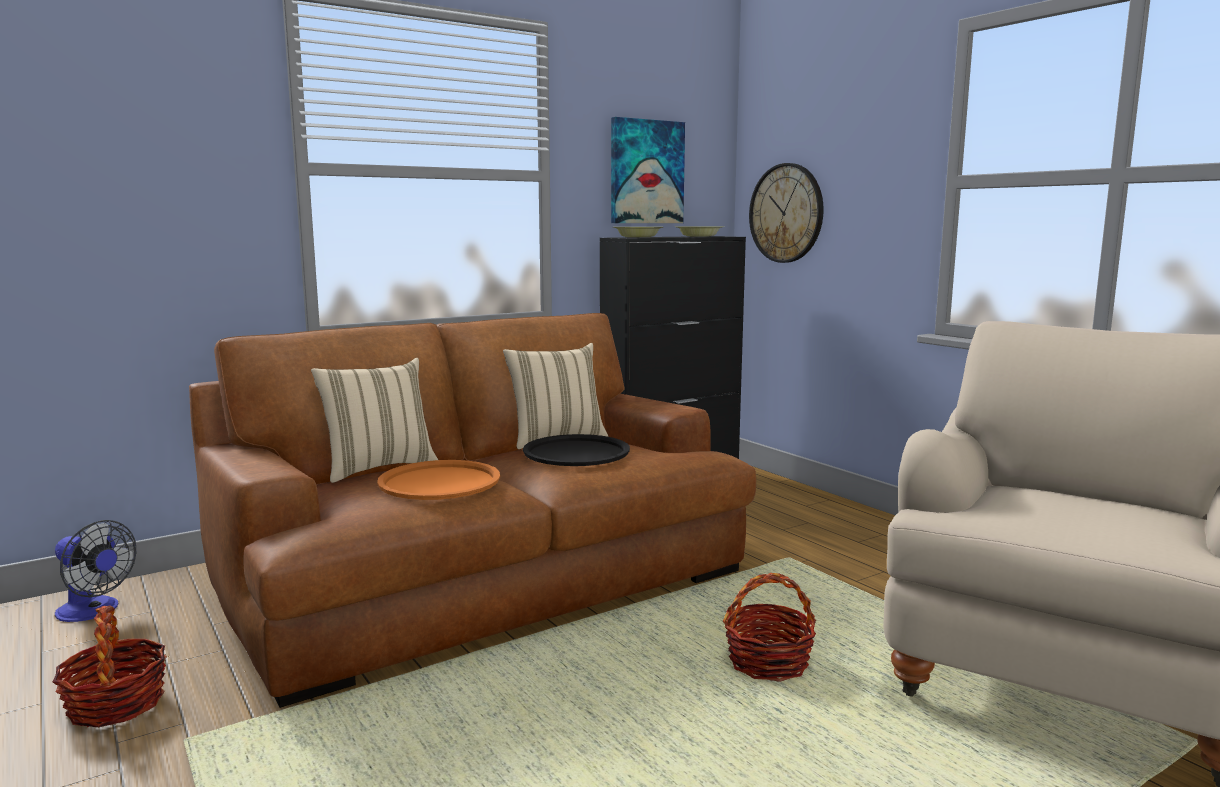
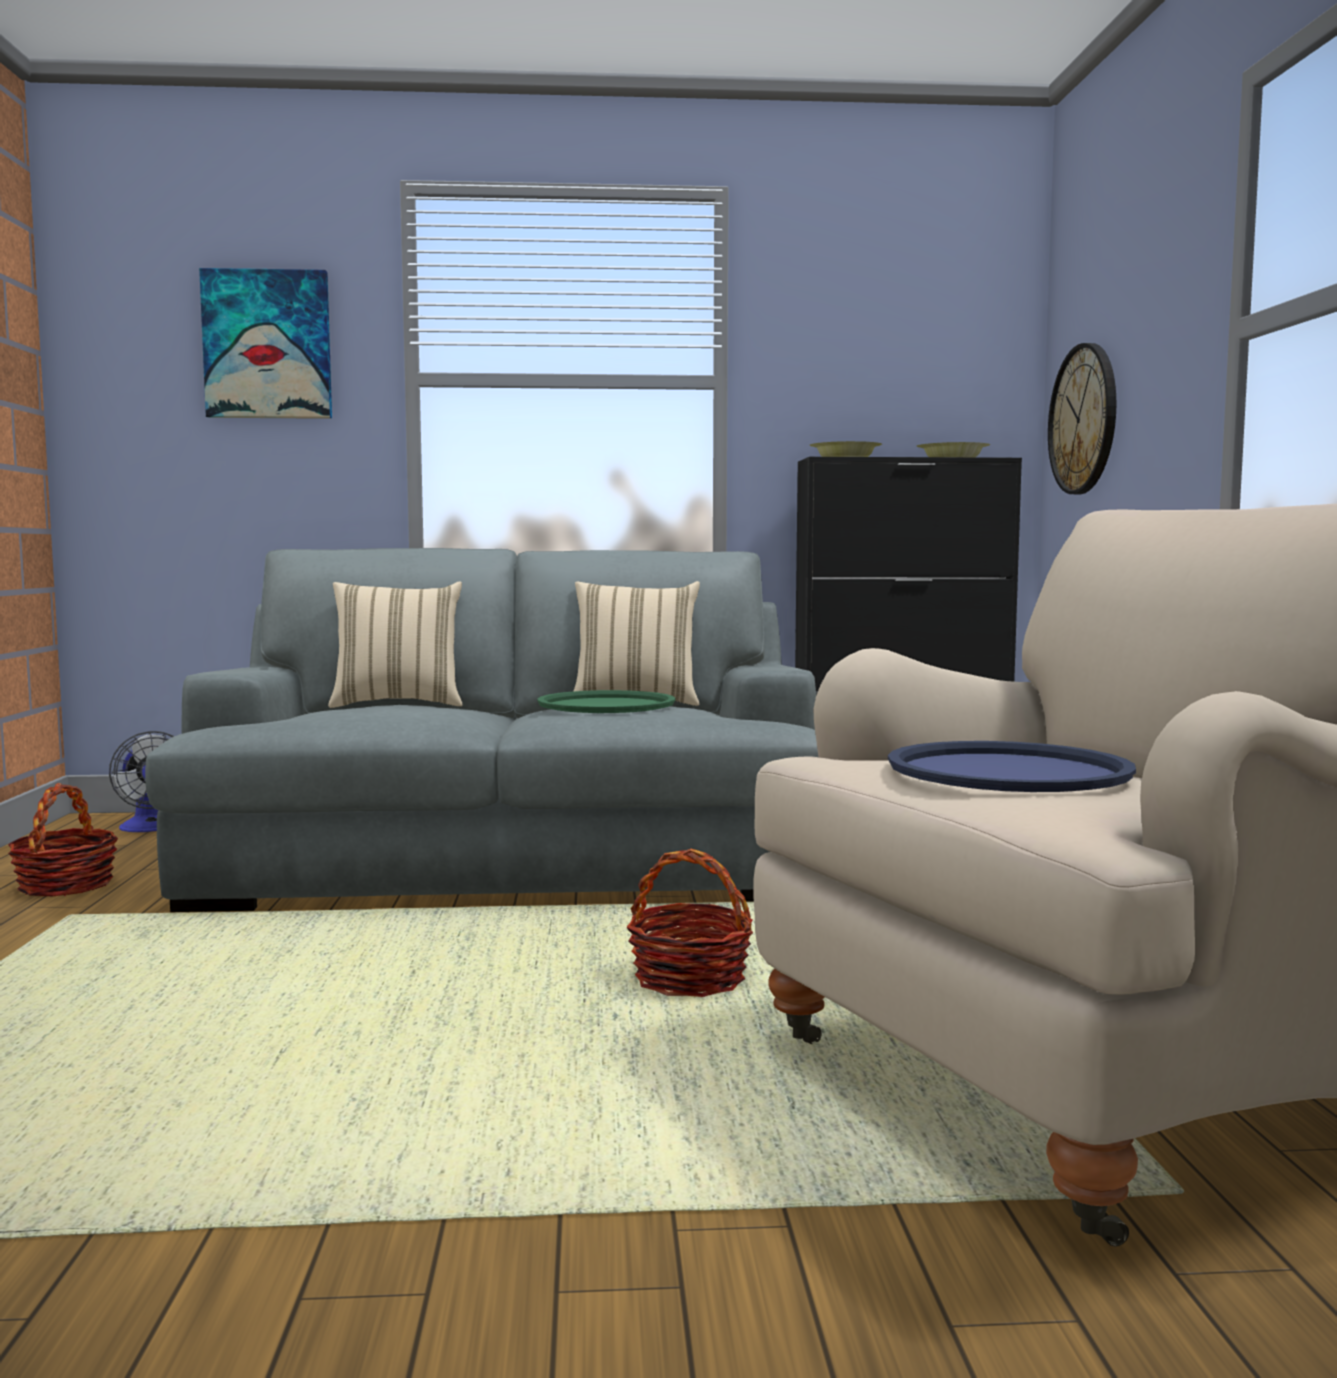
camera: 30 degrees right, 5 degrees down
(440, 482) = (404, 709): orange tray -> none
(482, 576) = (513, 857): brown sofa -> grey sofa
(576, 452) = (606, 705): black tray -> green tray
(646, 172) = (881, 373): picture -> picture (268, 345)
(1070, 513) = (1007, 771): none -> blue tray

